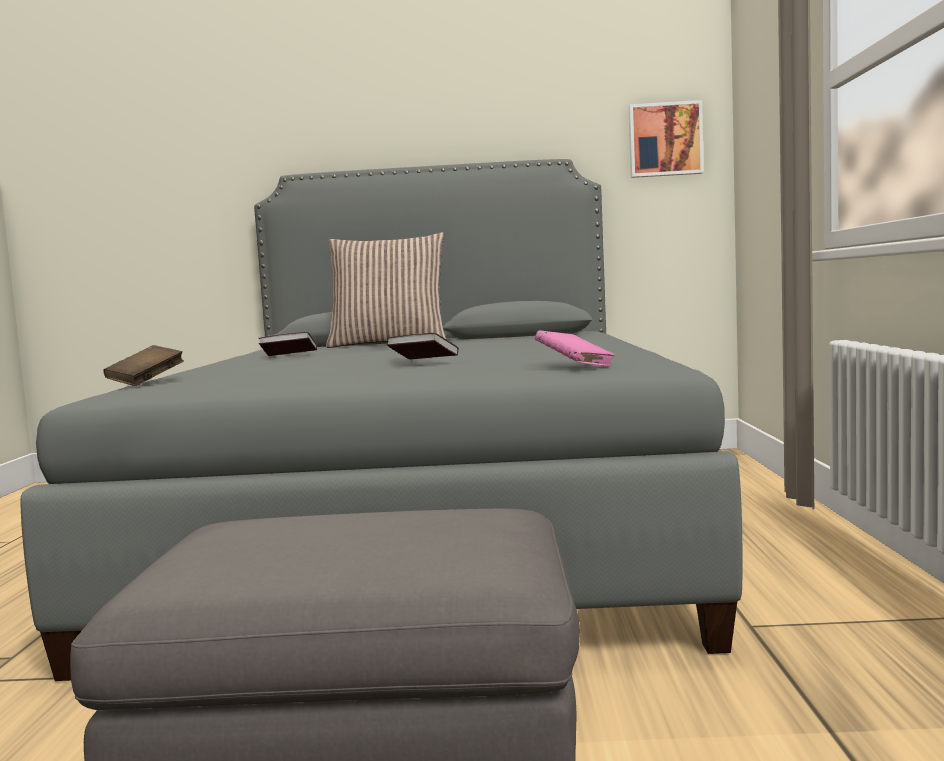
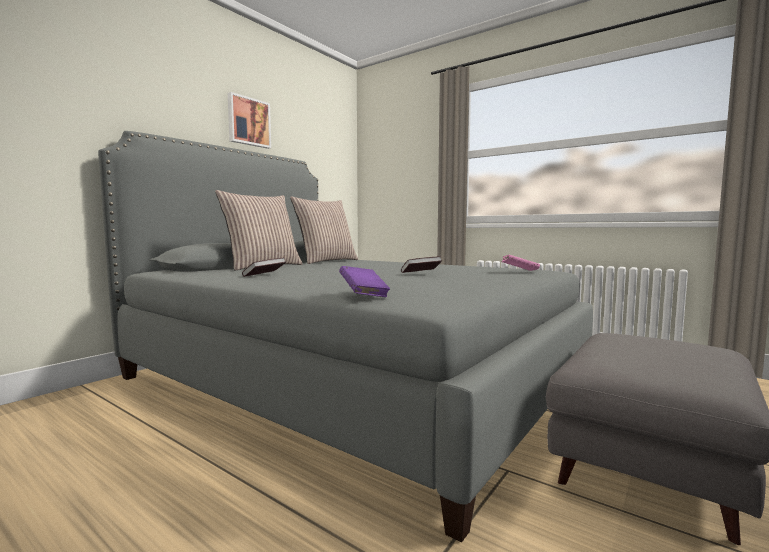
camera: 55 degrees left, 0 degrees up
(146, 382) = (364, 295): brown book -> purple book
(521, 337) = (326, 261): none -> pillow
(665, 140) = (335, 160): picture -> picture (248, 122)

